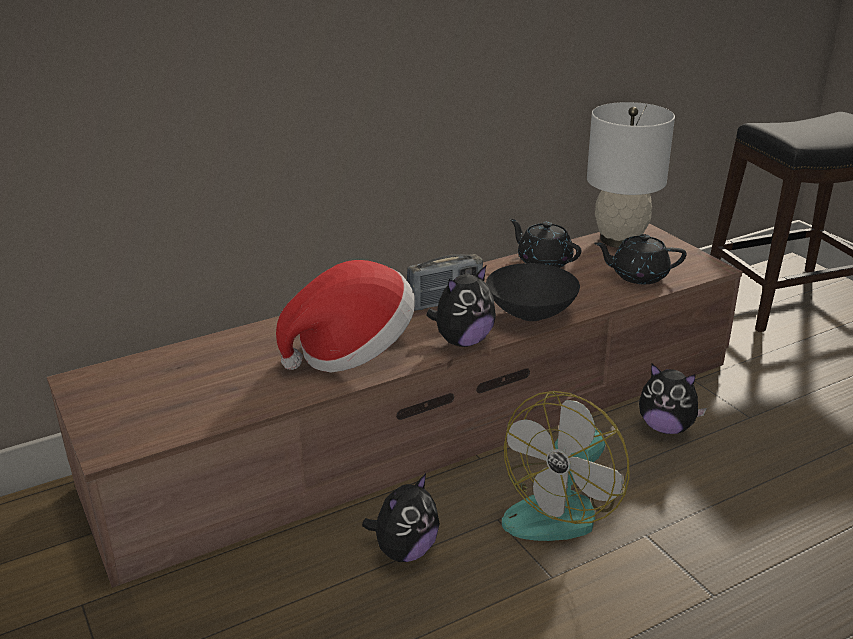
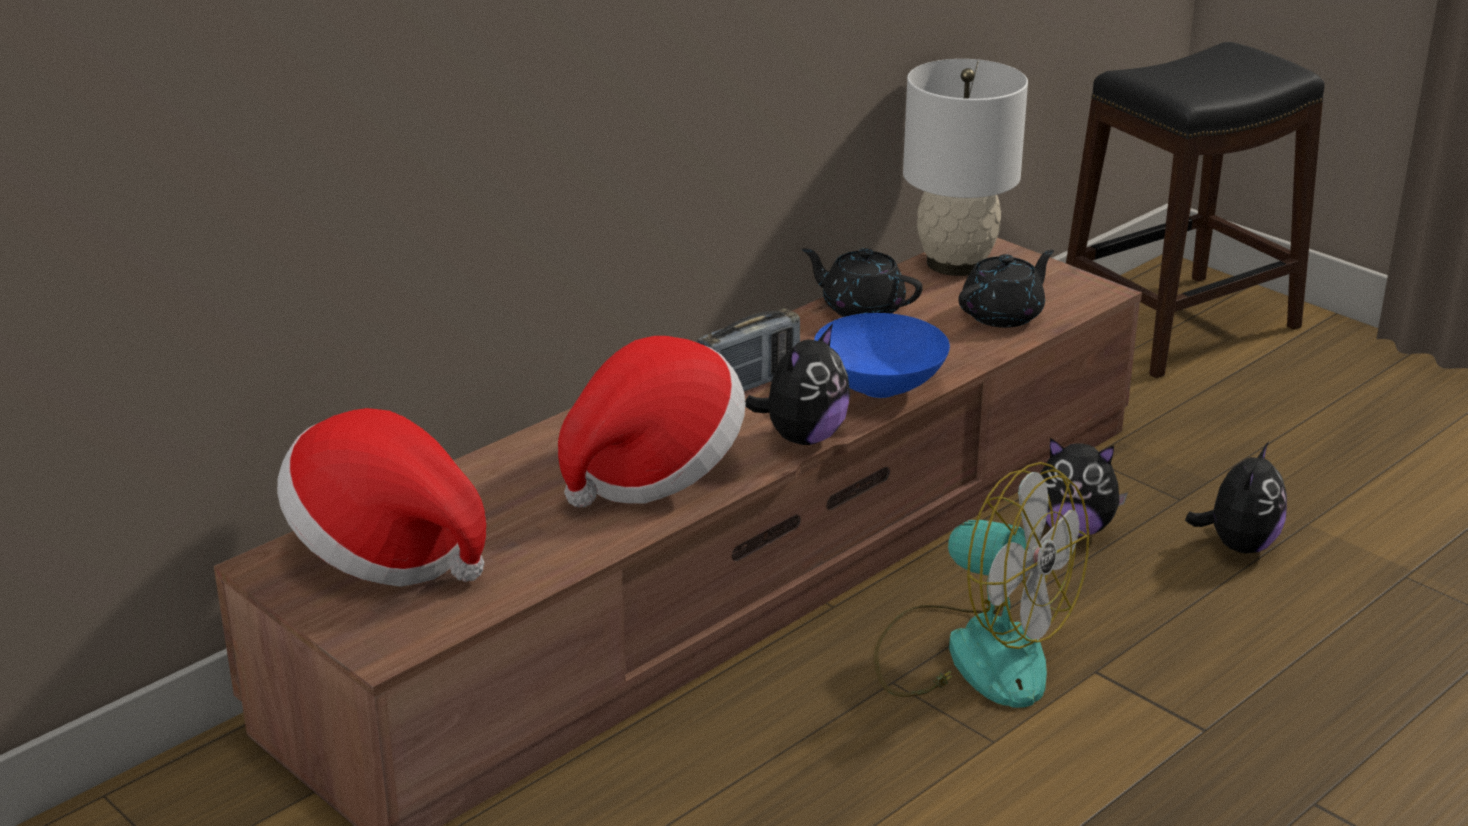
camera: 15 degrees left, 0 degrees up
(153, 382) = (386, 551): none -> hat
(405, 551) = (784, 741): plush toy -> plush toy (1238, 545)
(532, 315) = (881, 388): black bowl -> blue bowl
(561, 507) = (972, 653): fan -> fan turned 75 degrees counterclockwise
(638, 275) = (1003, 315): black teapot -> black teapot turned 150 degrees clockwise

